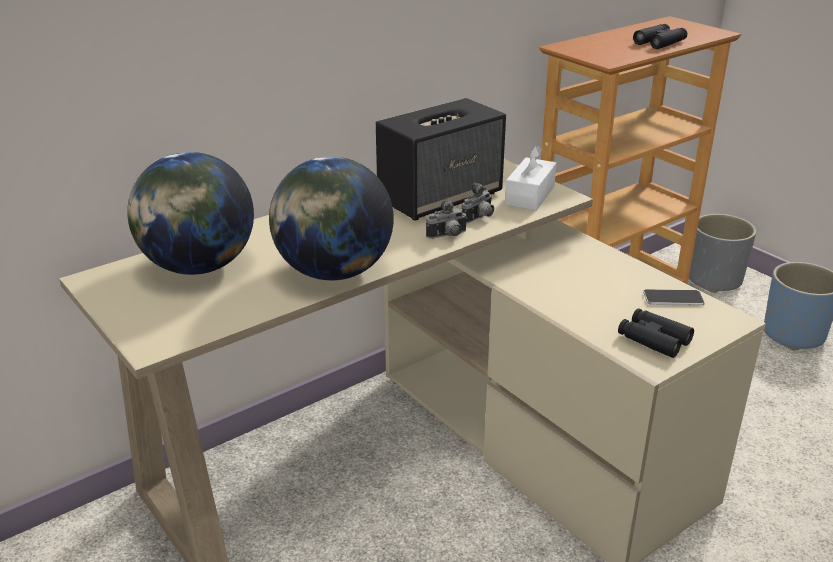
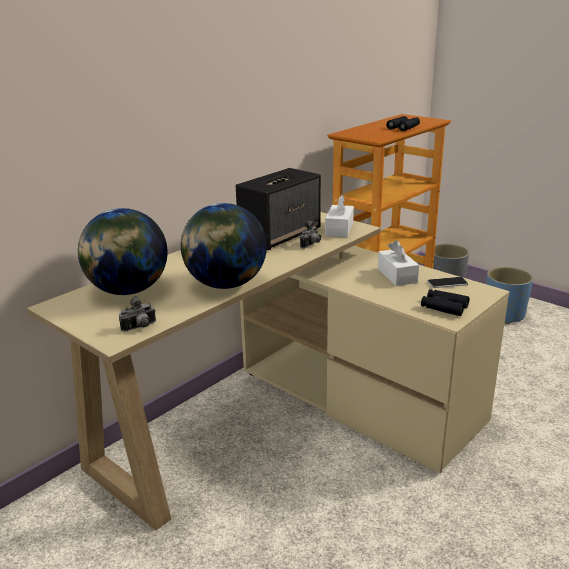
camera: 10 degrees left, 5 degrees down
(448, 236) = (295, 257): camera -> camera (140, 327)
(601, 277) = (397, 275): none -> white tissue box

